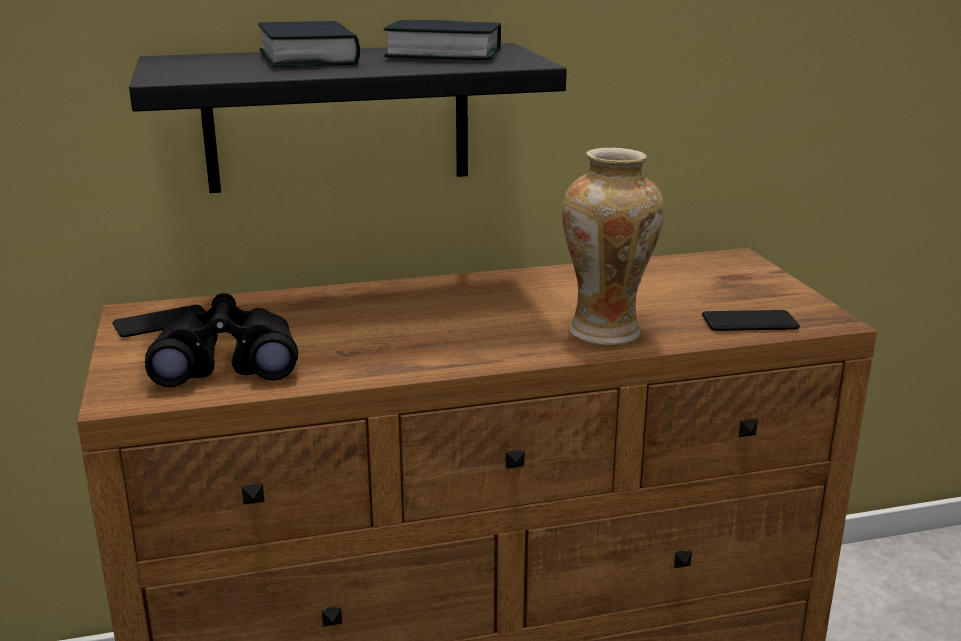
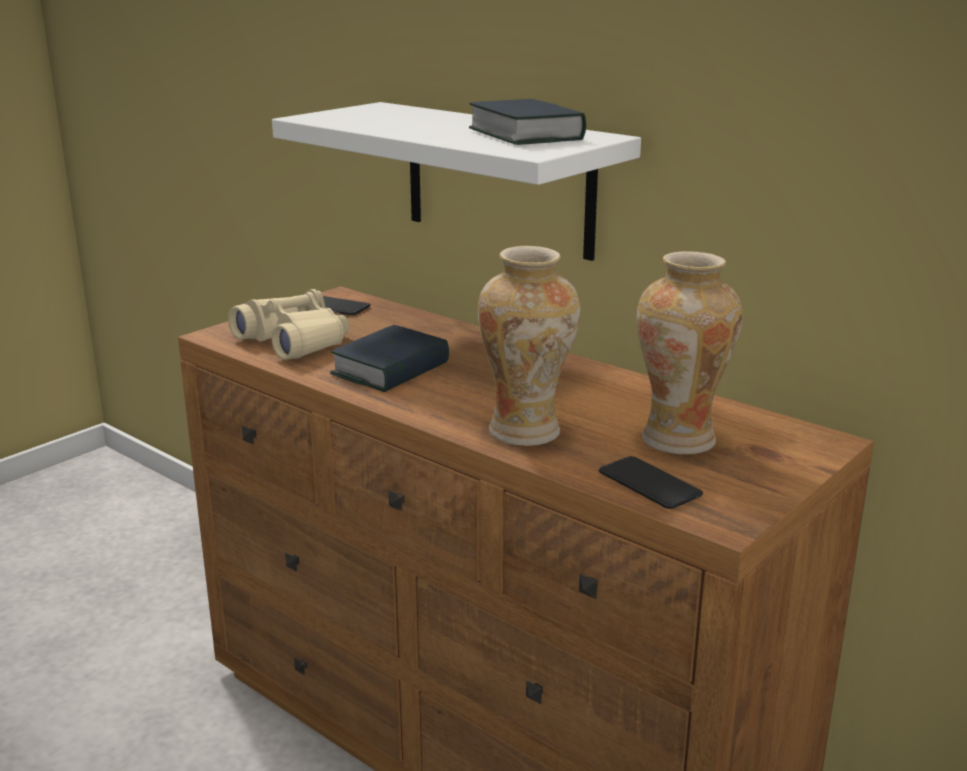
camera: 55 degrees right, 0 degrees up
(227, 364) = (294, 341): black binoculars -> beige binoculars
(308, 58) = (437, 120): book -> book (391, 369)
(338, 117) = (498, 179): black shelf -> white shelf
(684, 291) = (679, 439): none -> vase

